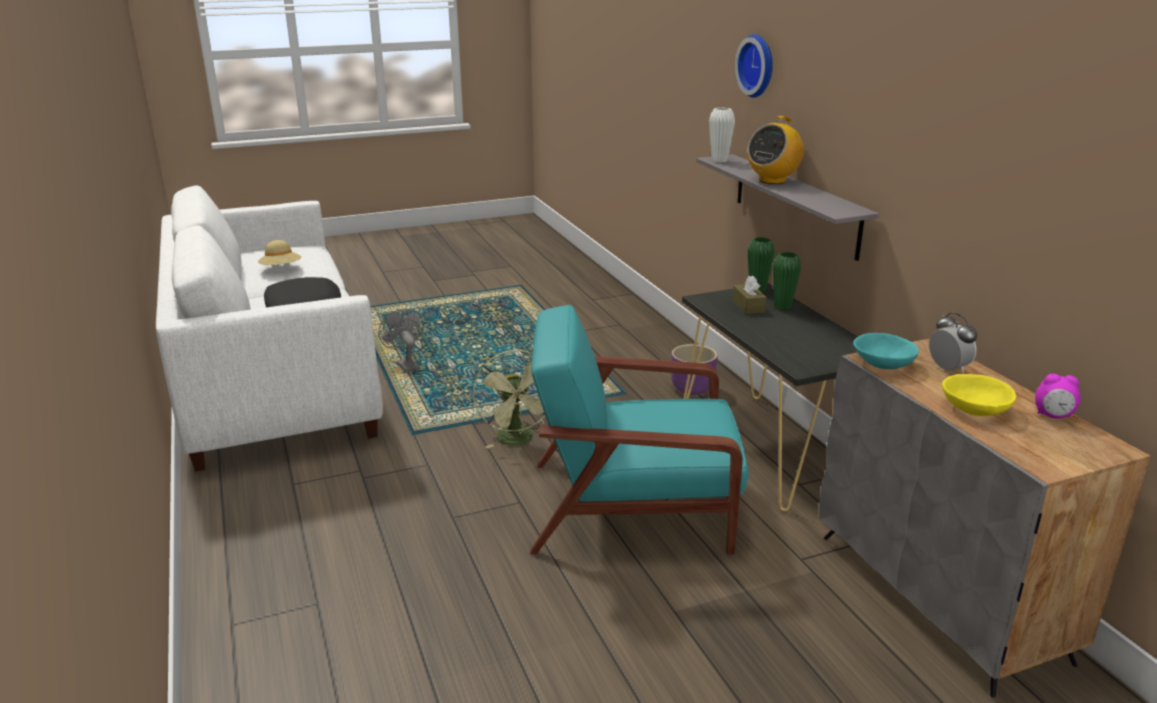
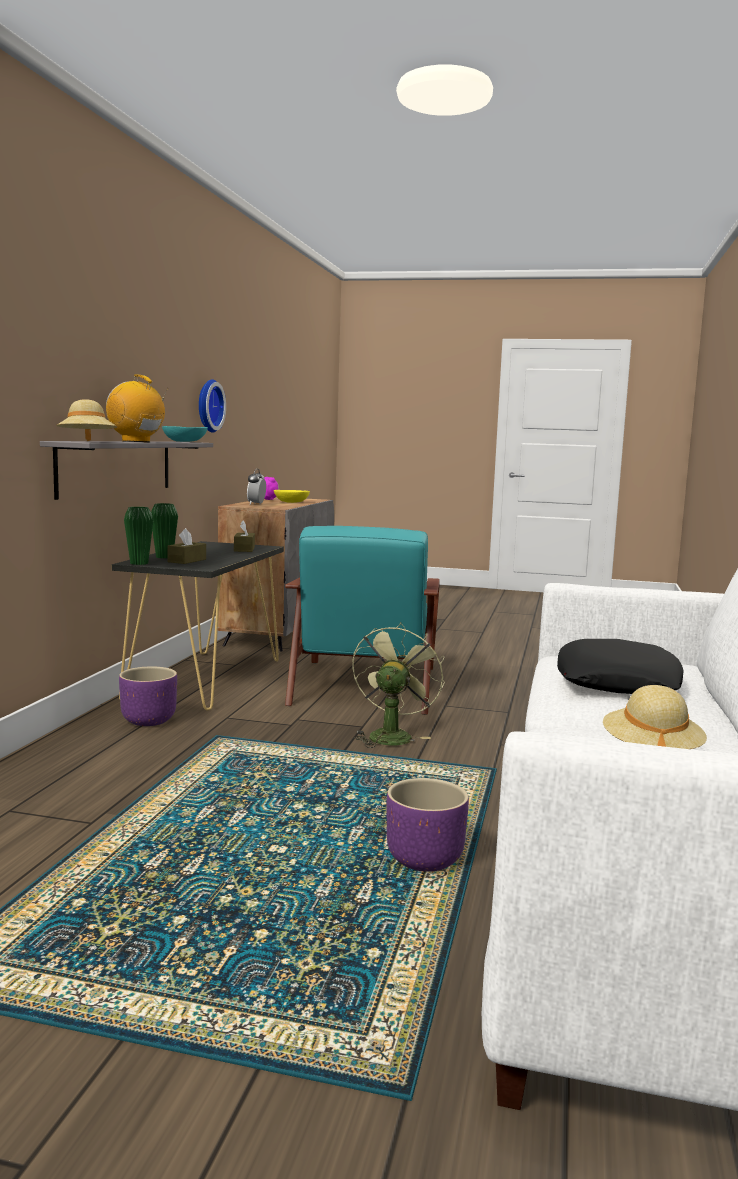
camera: 145 degrees left, 15 degrees down
(405, 365) = (425, 860): grey fan -> purple planter
(634, 506) = (365, 684): turquoise armchair -> turquoise armchair turned 60 degrees clockwise
(719, 160) = (87, 441): white vase -> beige hat
(758, 65) = (61, 323): wall clock -> wall clock (207, 406)
(772, 180) = (136, 441): radio -> radio turned 135 degrees counterclockwise
(794, 351) = (244, 549): none -> brown tissue box
(882, 363) = (279, 507): turquoise bowl -> turquoise bowl (185, 441)

